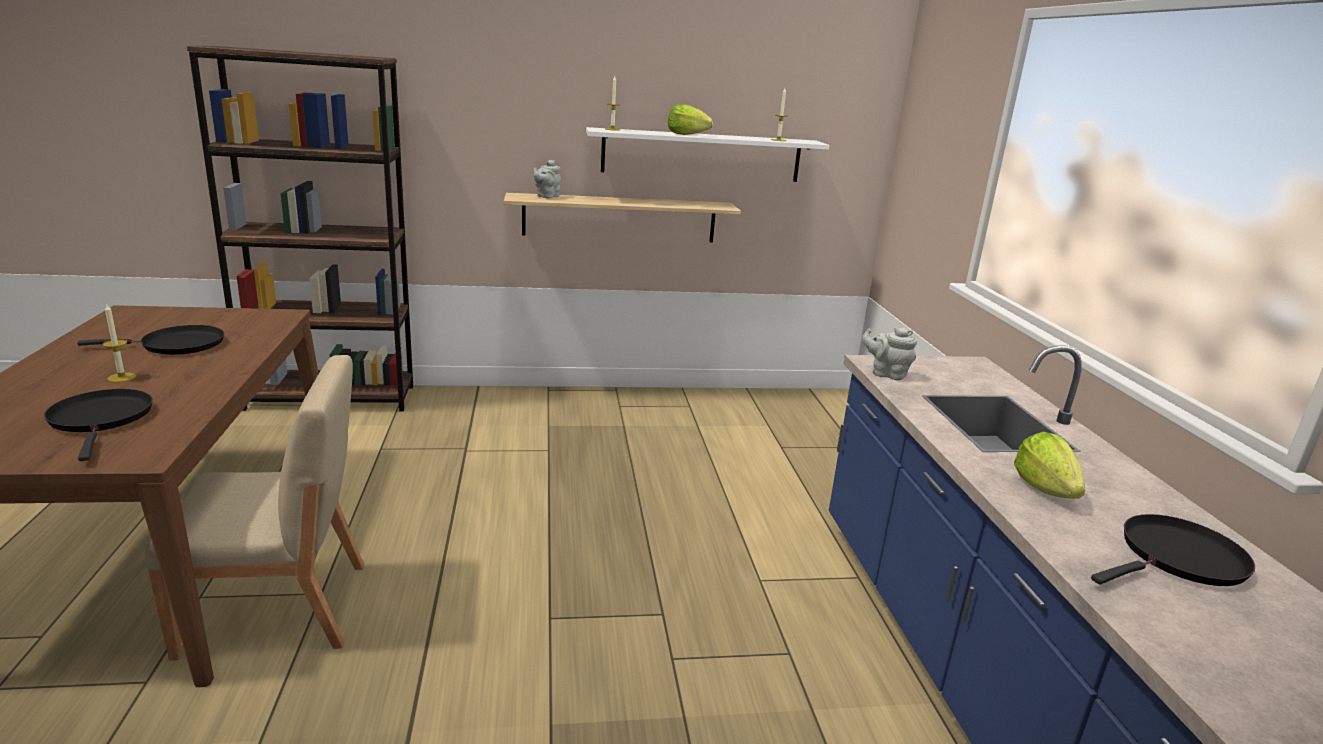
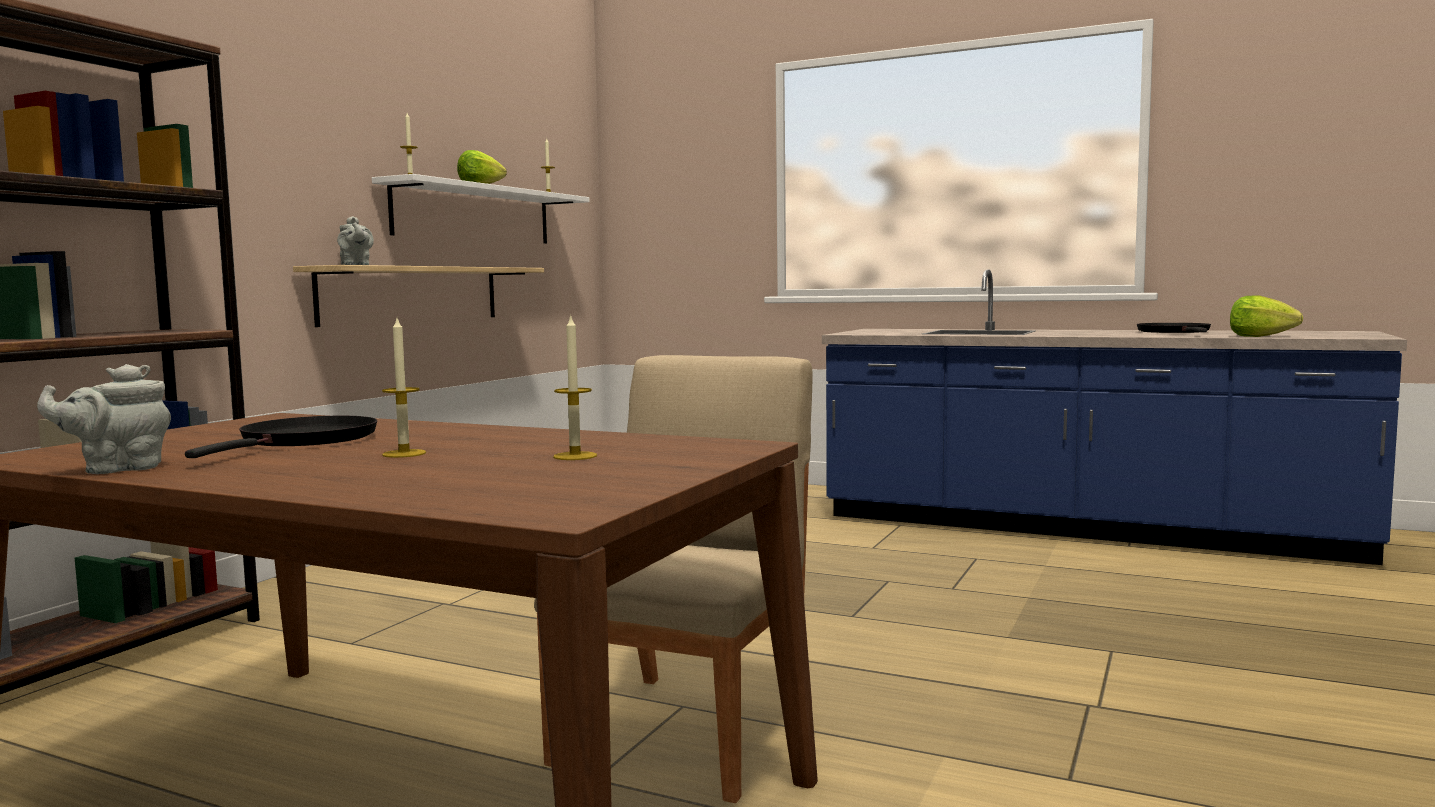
camera: 55 degrees left, 15 degrees down
(101, 419) = (575, 456): black frying pan -> candle
(886, 374) = (873, 334): grey teapot -> grey teapot (117, 469)
(1045, 489) = (1084, 334): lettuce -> lettuce (1260, 336)

